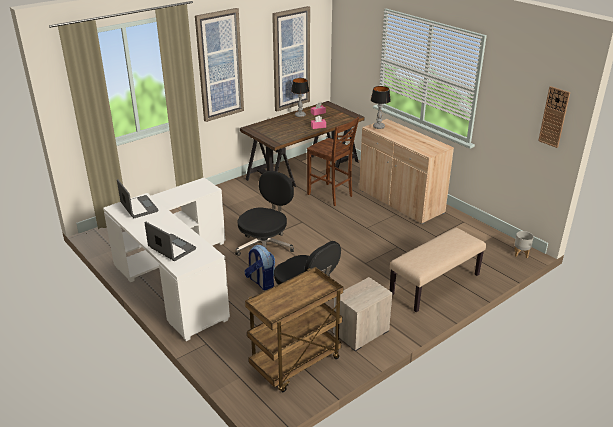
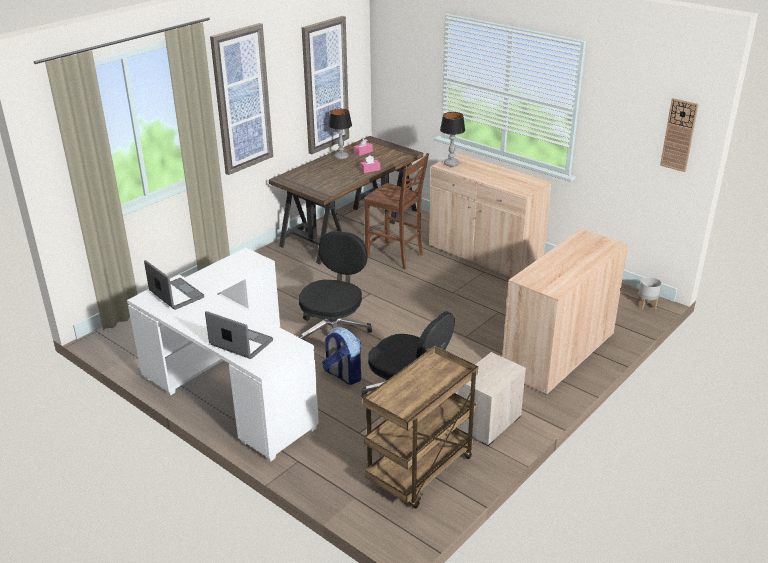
camera: 10 degrees left, 0 degrees up
(435, 285) = (558, 354): beige bench -> beige cabinet

